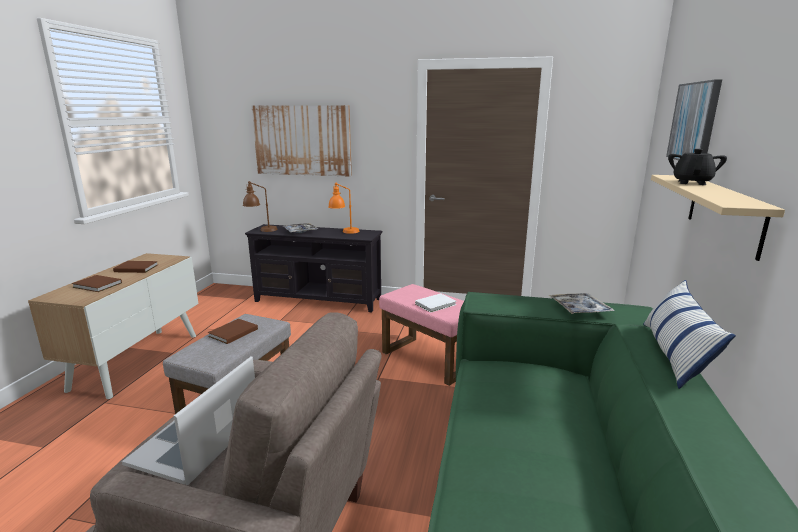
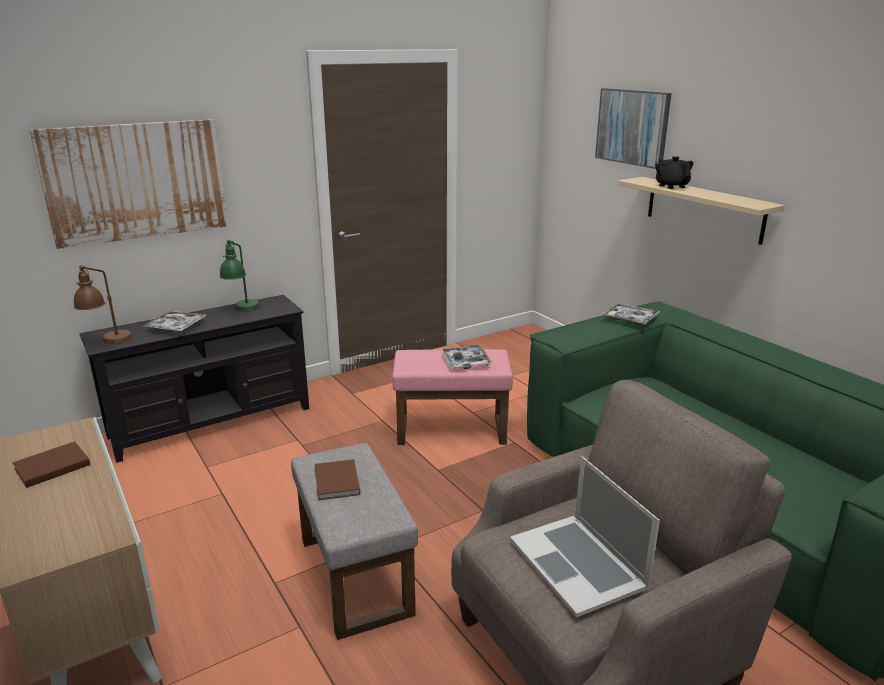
camera: 45 degrees left, 5 degrees up
(97, 285) = (65, 513): brown book -> none
(344, 232) = (243, 310): orange table lamp -> green table lamp
(436, 304) = (465, 362): white book -> tray
(675, 354) = (731, 331): pillow -> none

